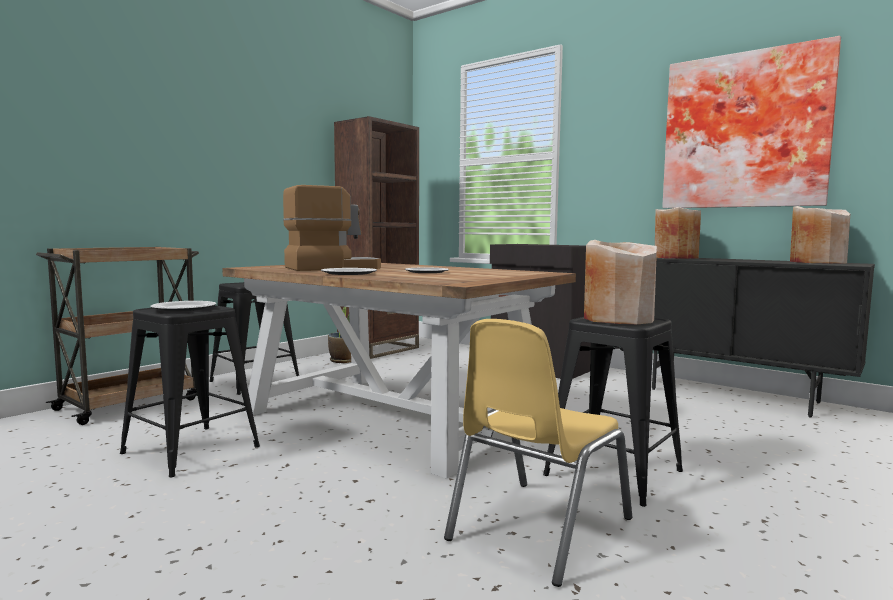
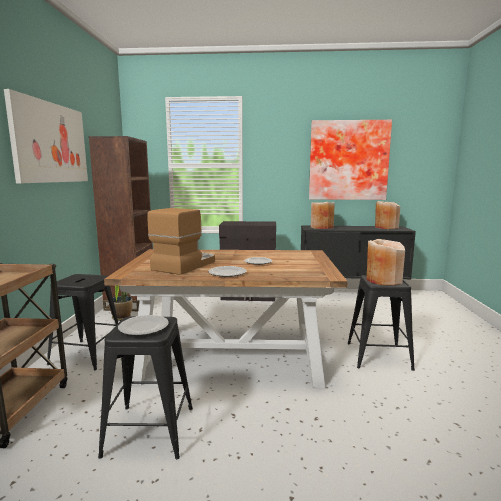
camera: 35 degrees left, 5 degrees up
(266, 126) = (50, 143): none -> picture
(538, 528) = (402, 400): yellow chair -> none

